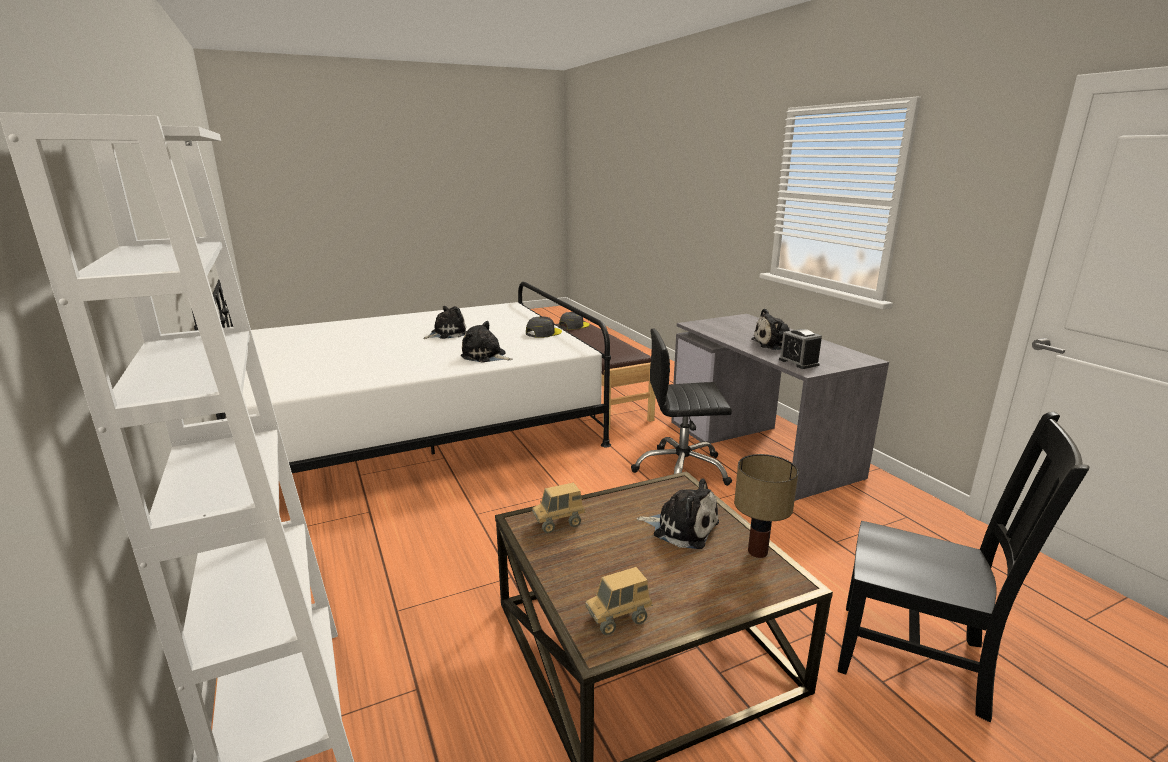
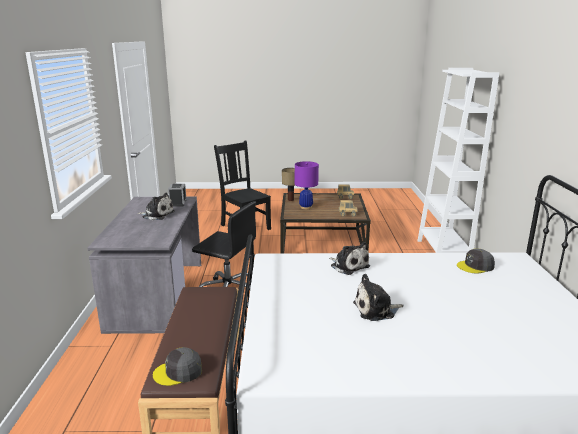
camera: 155 degrees left, 0 degrees up
(543, 333) = (275, 289): grey cap -> grey cap (475, 266)
(682, 528) = (306, 207): plush toy -> purple table lamp

